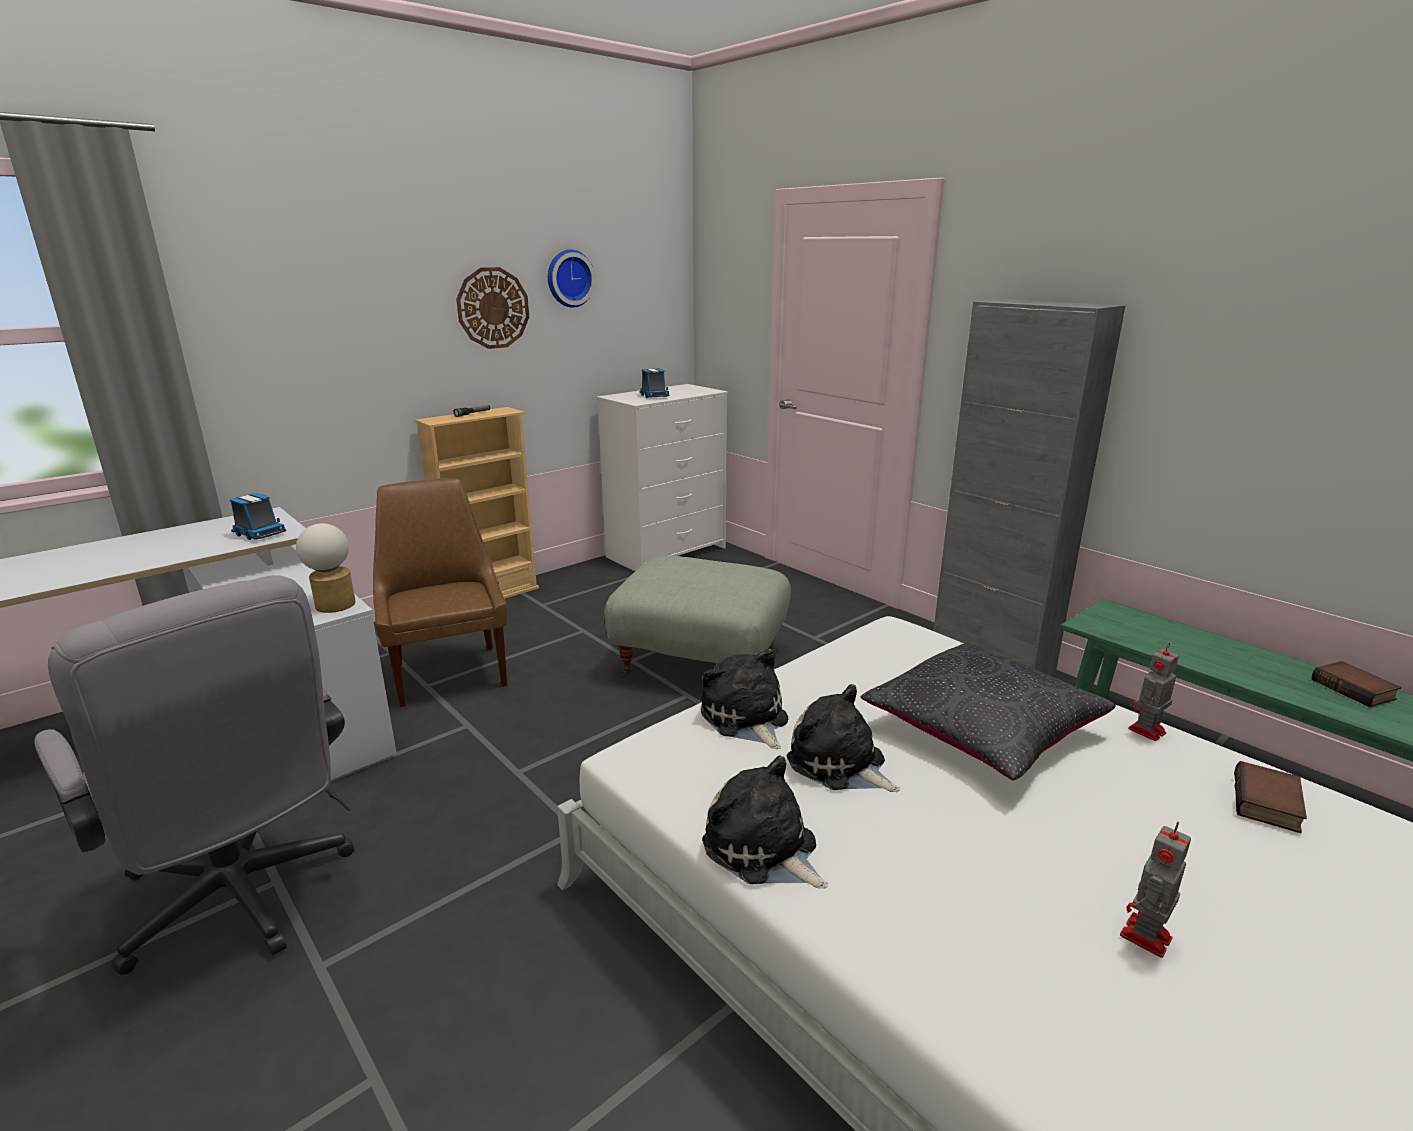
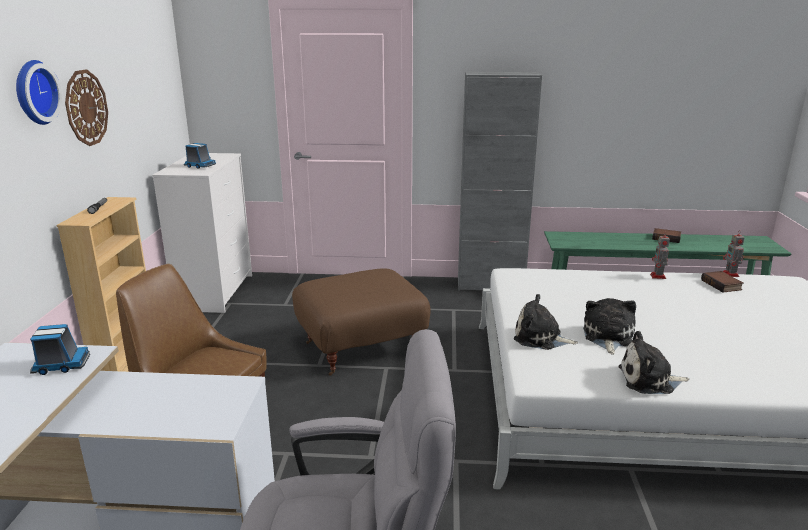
camera: 45 degrees left, 0 degrees up
(334, 602) = (224, 386): table lamp -> none
(569, 278) = (123, 74): wall clock -> wall clock (33, 92)
(702, 662) = (361, 347): grey ottoman -> brown ottoman
(840, 765) = (607, 337): plush toy -> plush toy turned 105 degrees clockwise
(982, 729) = (620, 299): black pillow -> none
(1145, 938) = (772, 339): toy robot -> toy robot (730, 275)

